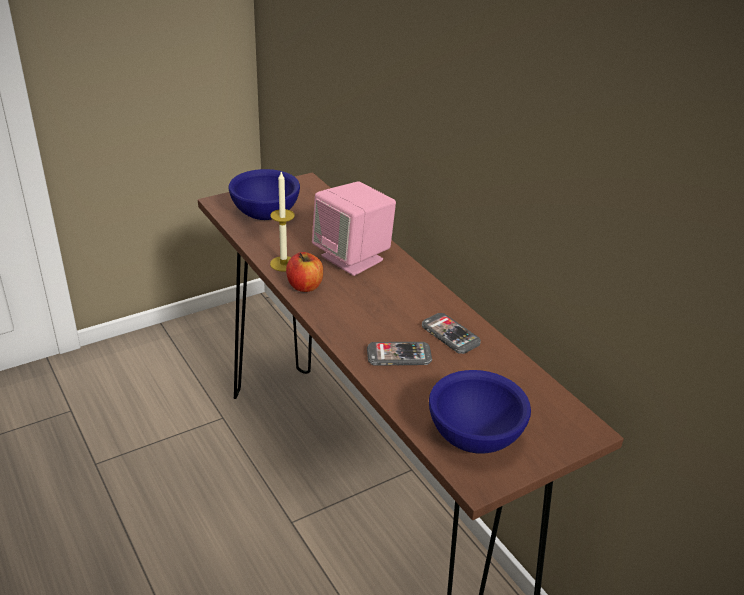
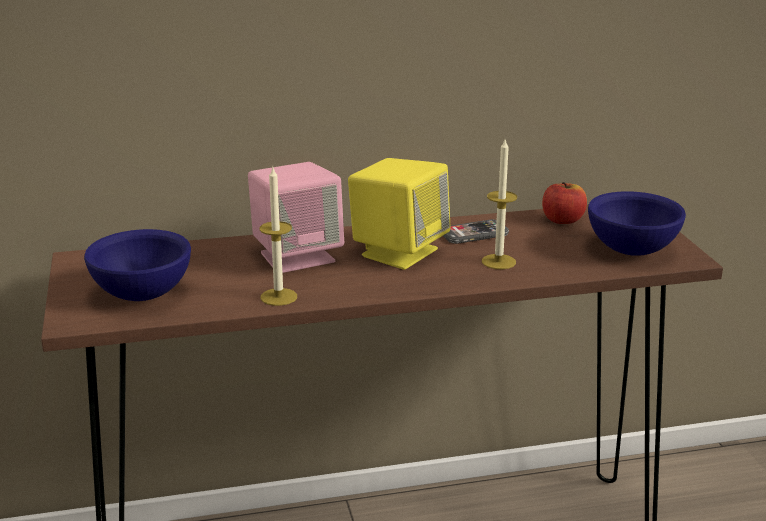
camera: 70 degrees left, 10 degrees down
(305, 286) = (339, 290): apple -> apple (562, 220)
(388, 301) = (399, 252): none -> yellow speaker
(399, 355) = (498, 262): phone -> candle

